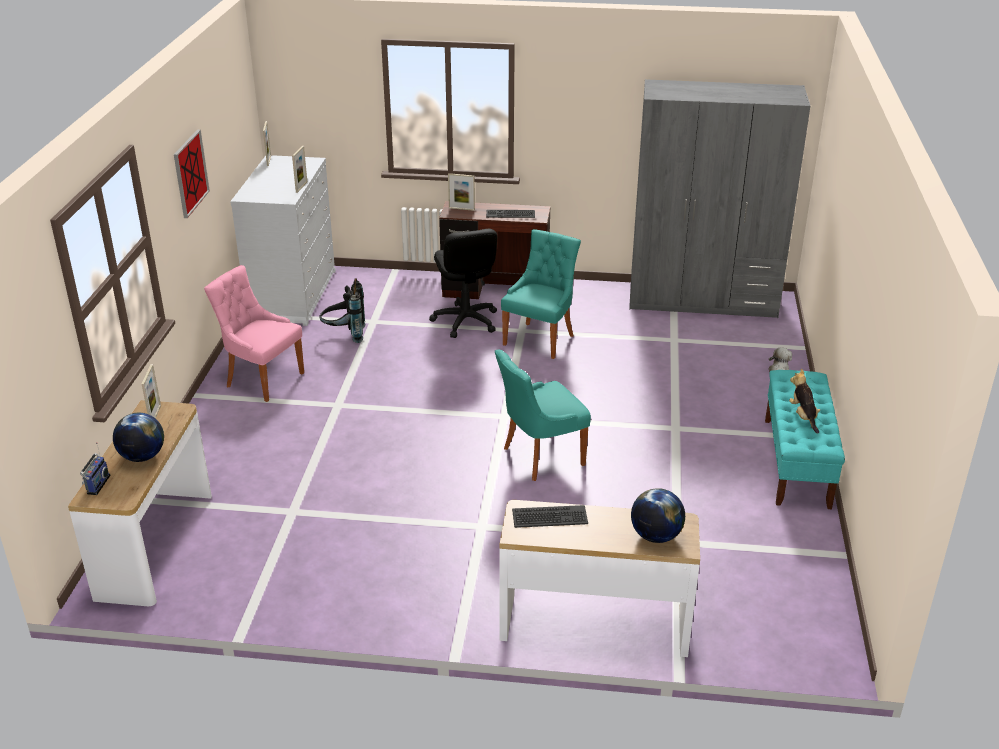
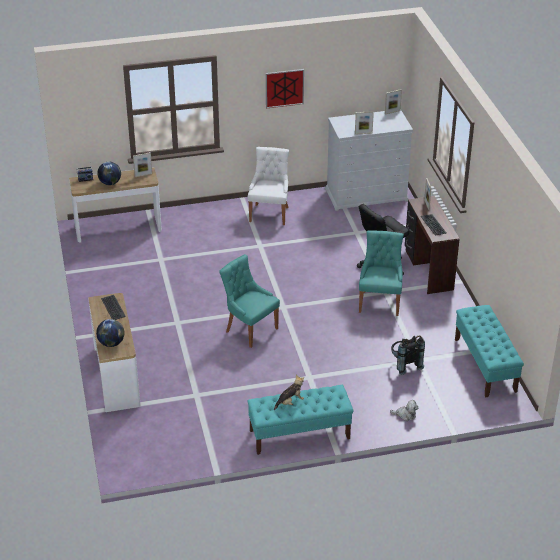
camera: 70 degrees right, 5 degrees up
(262, 379) = (269, 213): pink chair -> white chair
(345, 335) = (334, 227): black backpack -> black backpack (405, 364)
(540, 339) = (380, 302): turquoise chair -> turquoise chair turned 90 degrees counterclockwise
(703, 300) = (485, 365): grey wardrobe -> turquoise bench

